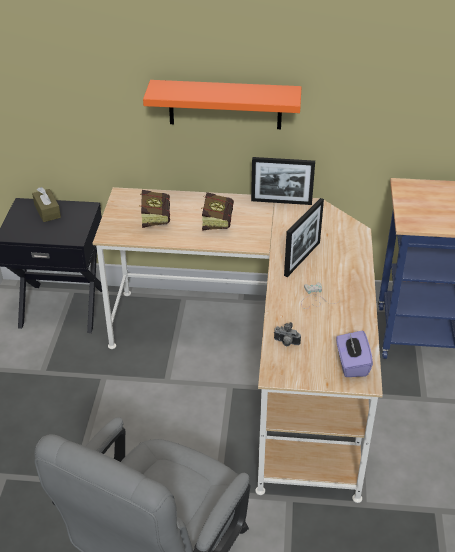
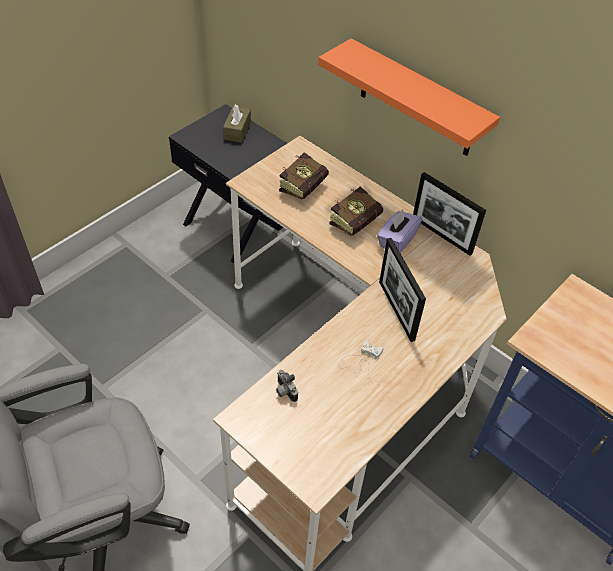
camera: 35 degrees right, 10 degrees up
(302, 259) = (396, 310): picture frame -> picture frame turned 90 degrees clockwise
(351, 364) = (322, 458): purple tissue box -> purple tissue box (396, 240)

